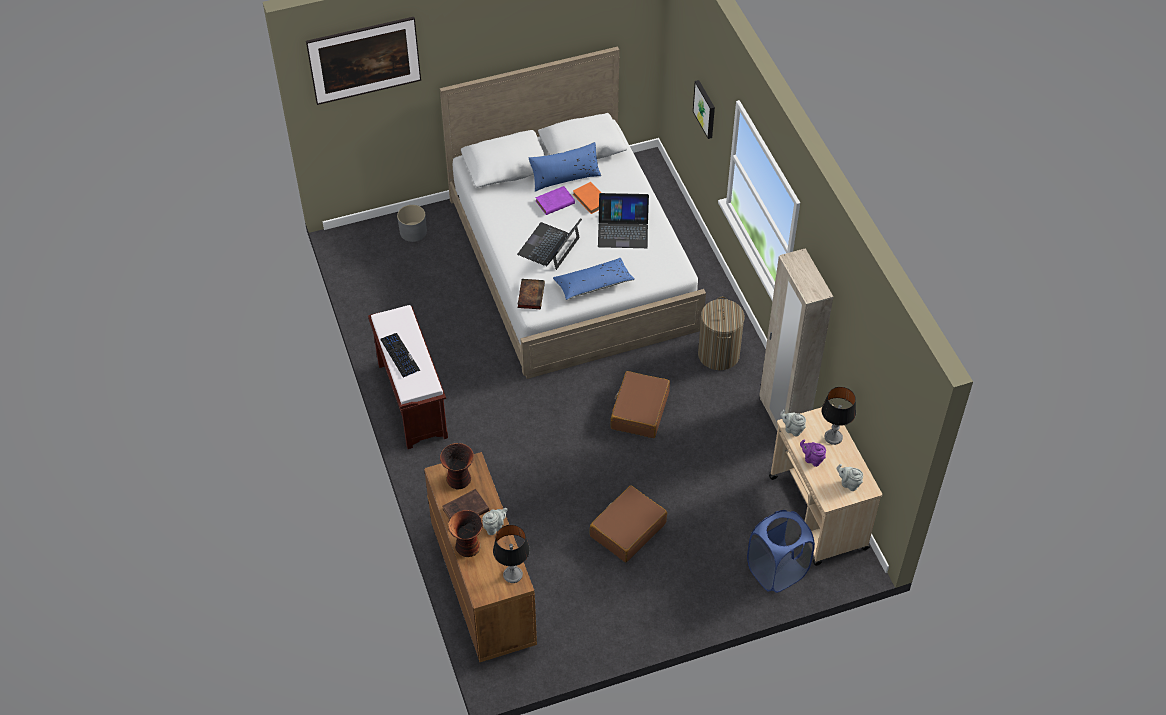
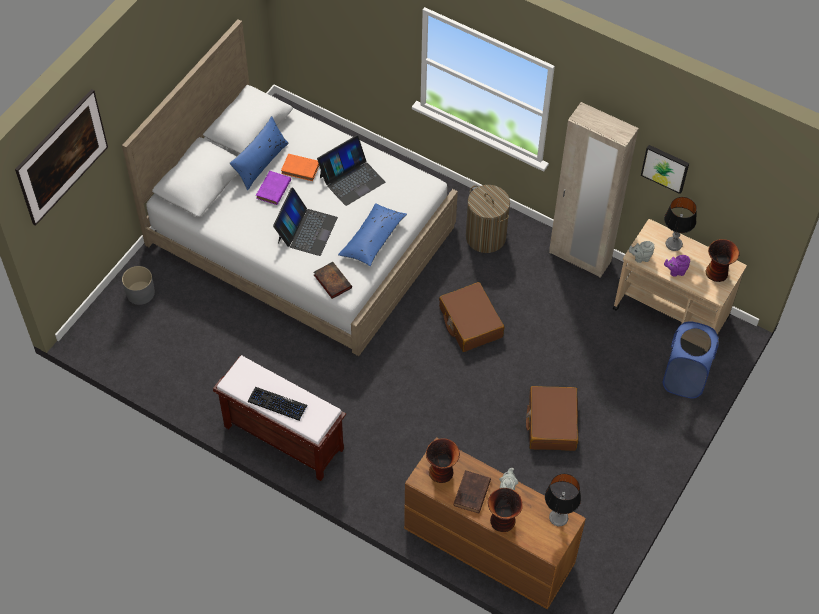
camera: 40 degrees left, 5 degrees up
(549, 246) = (306, 230): laptop -> laptop turned 150 degrees counterclockwise
(705, 109) = (363, 32): picture -> picture (665, 167)
(849, 484) = (717, 272): grey teapot -> vase

